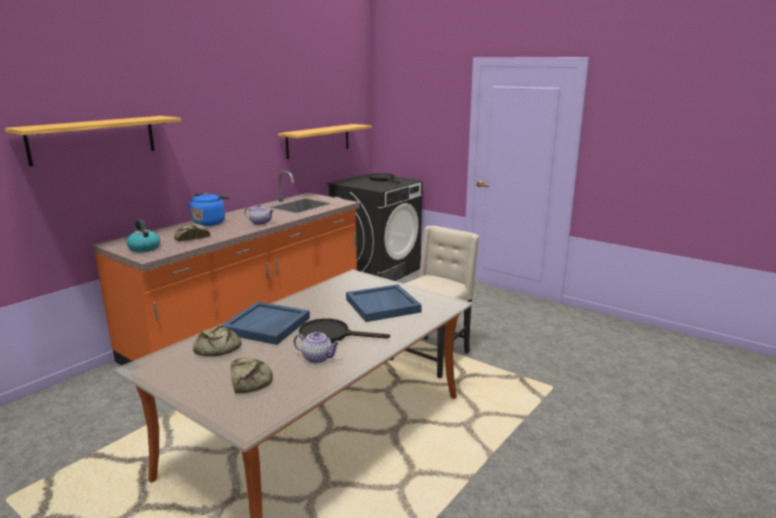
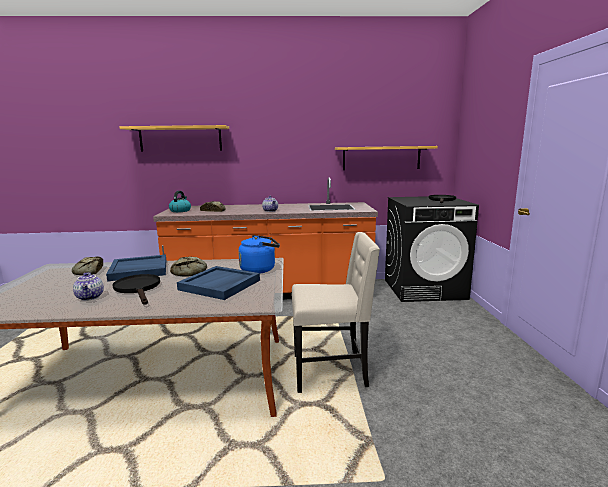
camera: 50 degrees right, 5 degrees down
(210, 222) = (249, 206): blue kettle -> blue kettle (260, 269)
(250, 380) = (40, 292): bread -> bread (191, 271)

